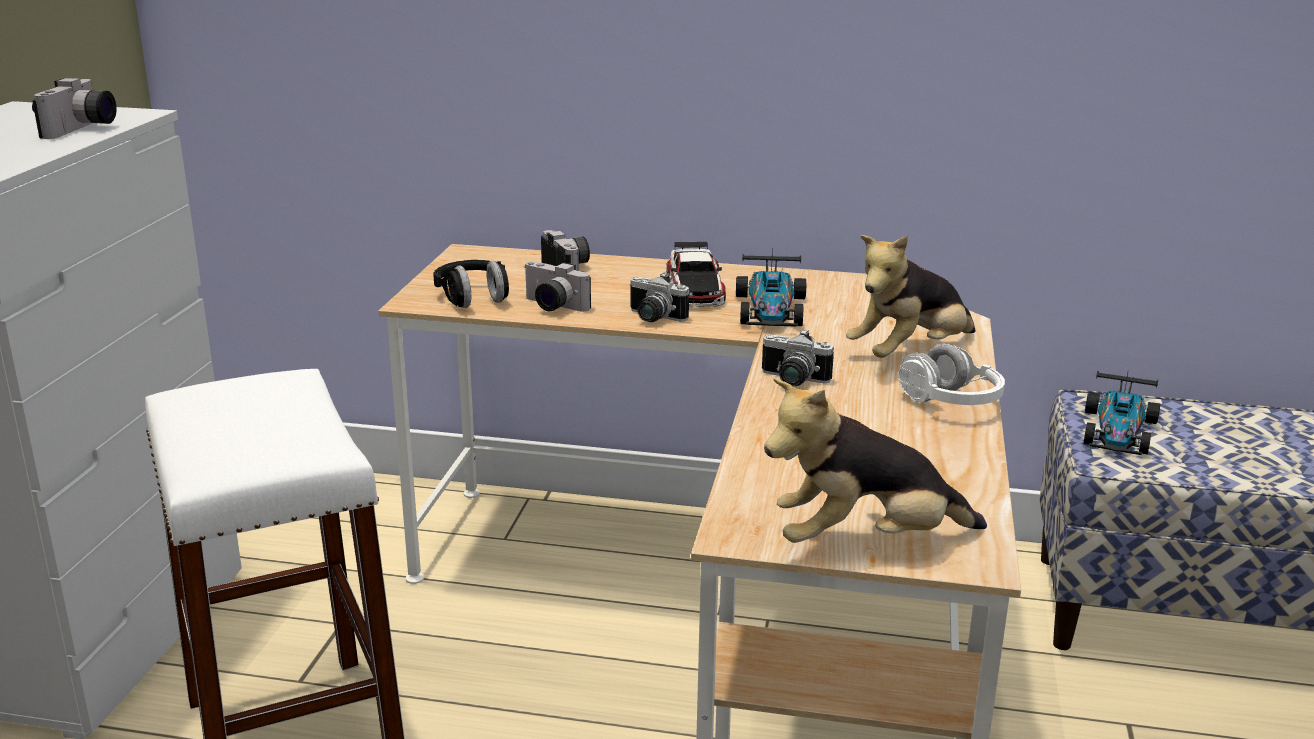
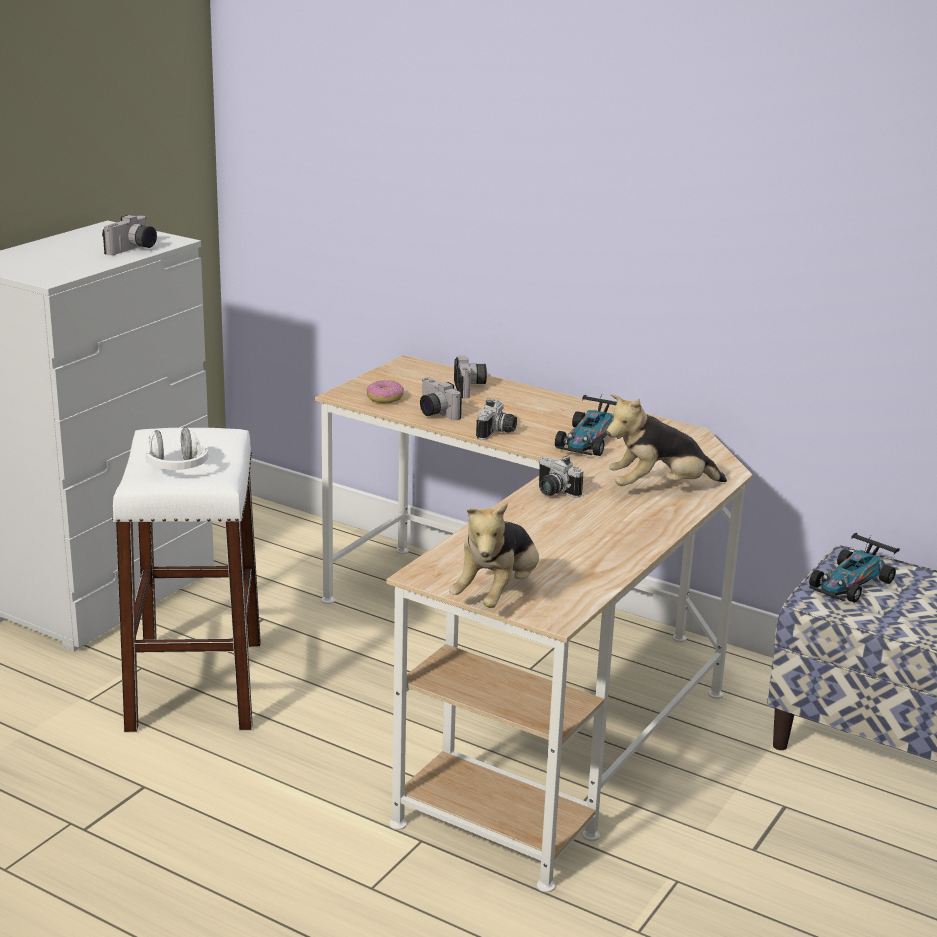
camera: 20 degrees right, 0 degrees up
(473, 298) = (385, 398): black headphones -> donut
(653, 318) = (498, 432): camera -> camera turned 120 degrees counterclockwise
(695, 289) = (549, 416): toy car -> none
(865, 542) = (497, 594): plush toy -> plush toy turned 75 degrees counterclockwise
(950, 402) = (649, 525): white headphones -> white headphones (176, 468)

